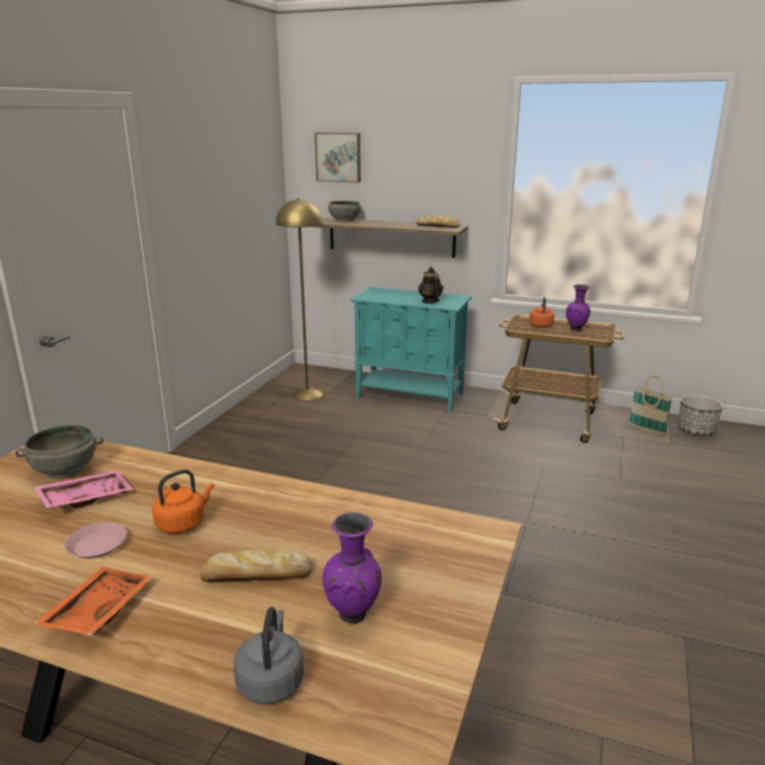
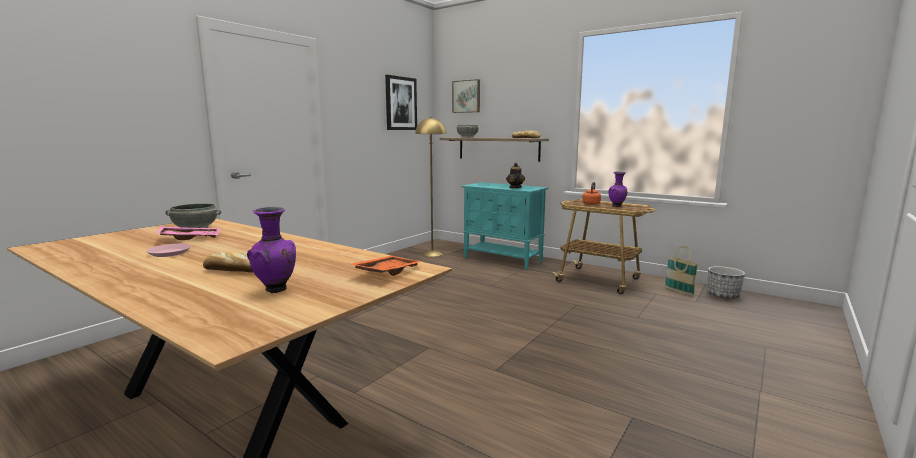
camera: 15 degrees right, 10 degrees down
(97, 611) = (130, 273): orange tray -> orange tray (386, 272)
(183, 523) = (230, 250): orange kettle -> none
(244, 174) = (400, 103): none -> picture
(271, 680) = (184, 307): grey kettle -> none

